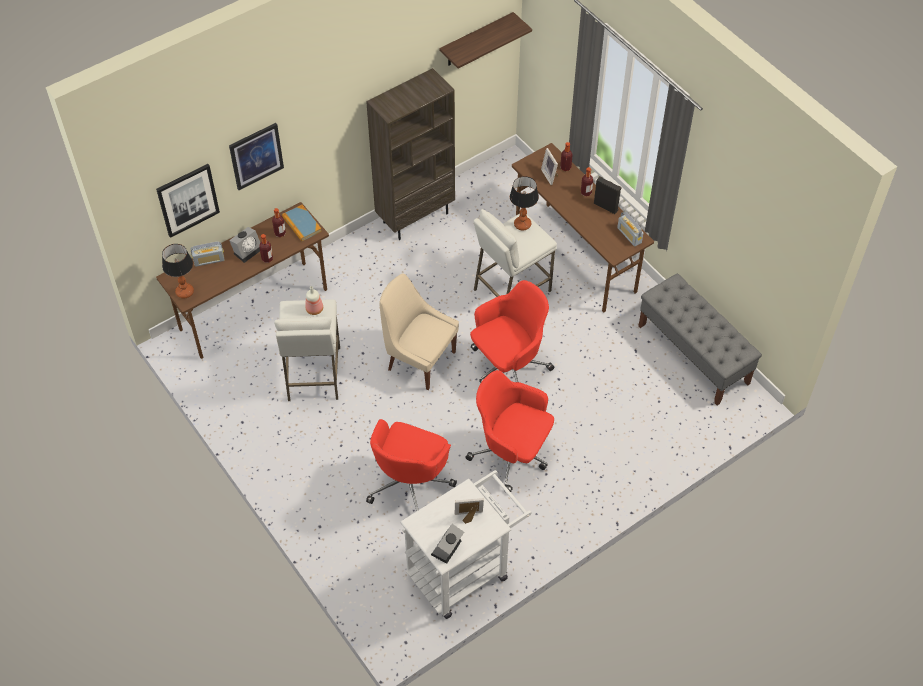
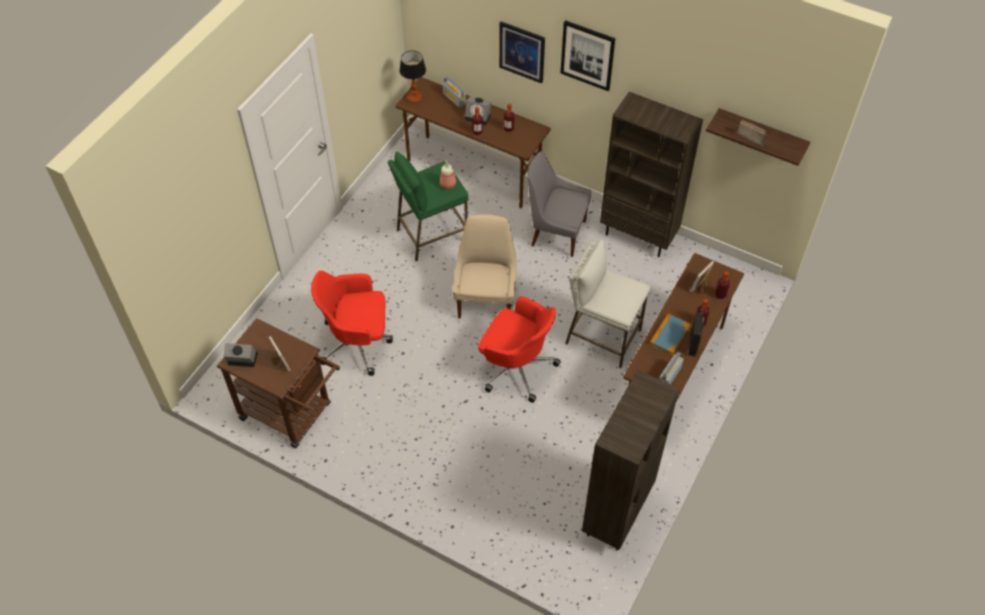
camera: 65 degrees right, 0 degrees up
(188, 200) = (458, 37): picture -> picture (587, 55)
(301, 224) = (526, 138): book -> book (669, 335)
(313, 374) = (431, 235): white stool -> green stool
(373, 275) = (556, 233): none -> grey chair
(464, 569) = (292, 414): white cart -> brown cart
(484, 42) = (751, 136): none -> radio
(512, 454) = (423, 405): red office chair -> none
(522, 225) = (631, 290): table lamp -> none
(693, 354) = (617, 515): grey bench -> brown bookcase

